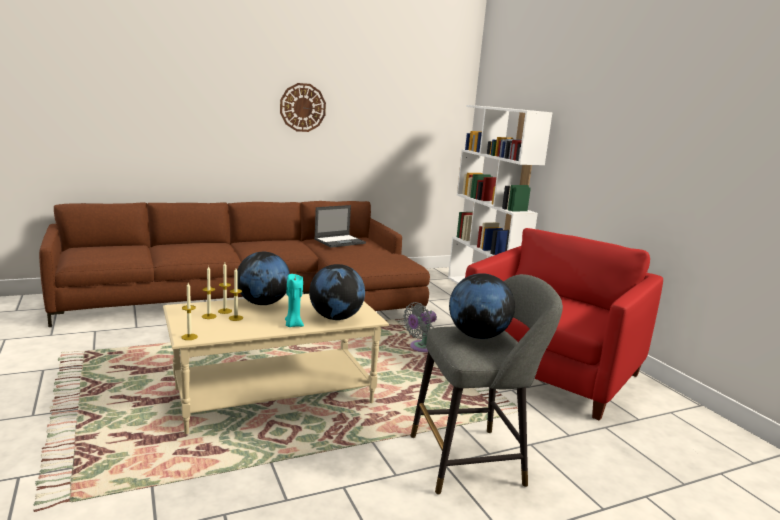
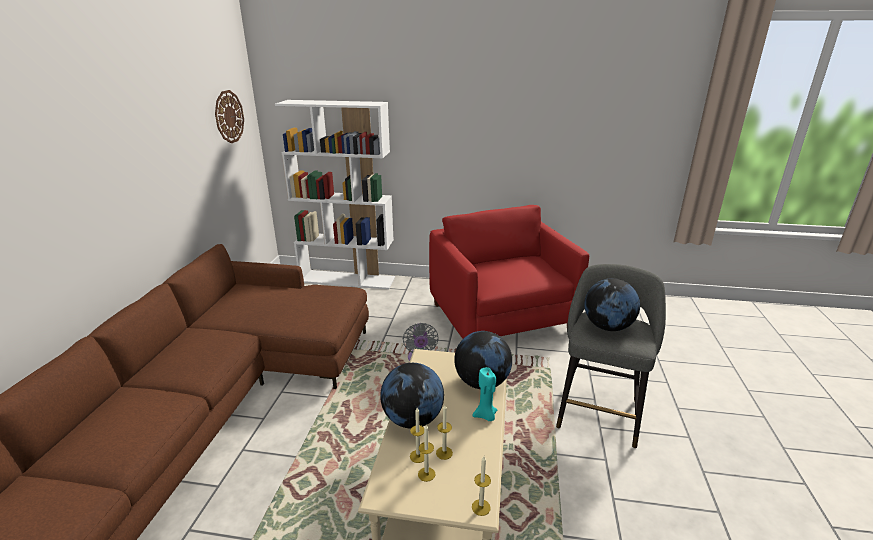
camera: 55 degrees left, 10 degrees up
(302, 107) = (115, 157): wall clock -> wall clock (229, 116)
(340, 241) = (241, 304): laptop -> none

